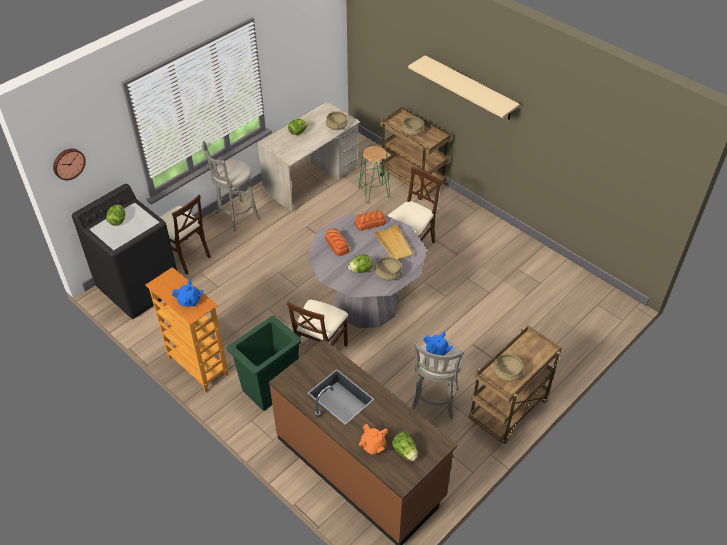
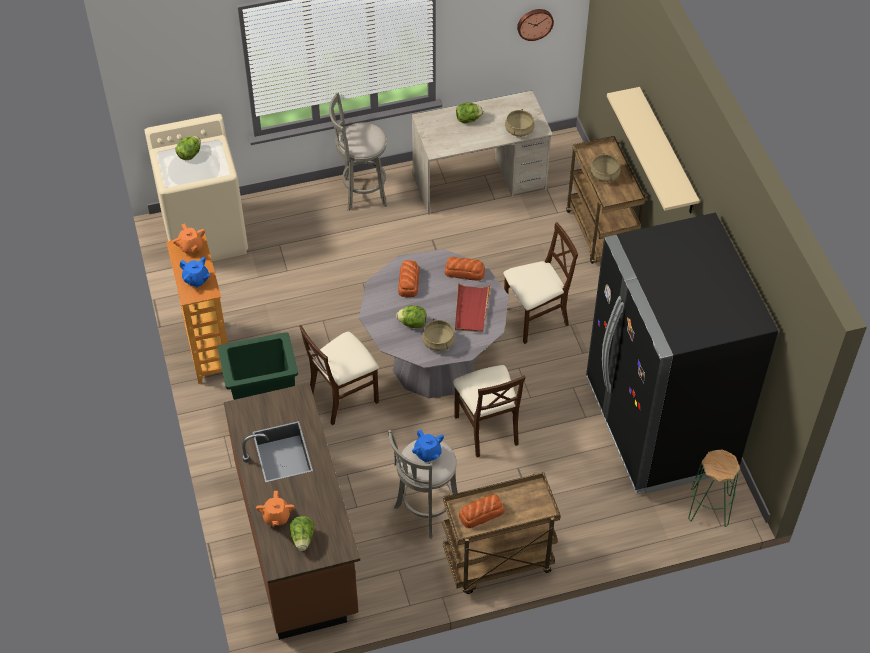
camera: 30 degrees right, 5 degrees up
(68, 163) = (153, 74): wall clock -> wall clock (534, 23)
(139, 287) = (206, 234): black washing machine -> beige washing machine
(168, 280) = (190, 247): none -> orange teapot
(185, 256) = (275, 218): beige chair -> beige chair (487, 429)
(373, 193) = (541, 230): green stool -> green stool (708, 507)
(394, 244) = (471, 309): beige tray -> red tray
(507, 373) = (480, 513): beige cooking pot -> bread
(538, 277) = (659, 426): none -> black fridge

